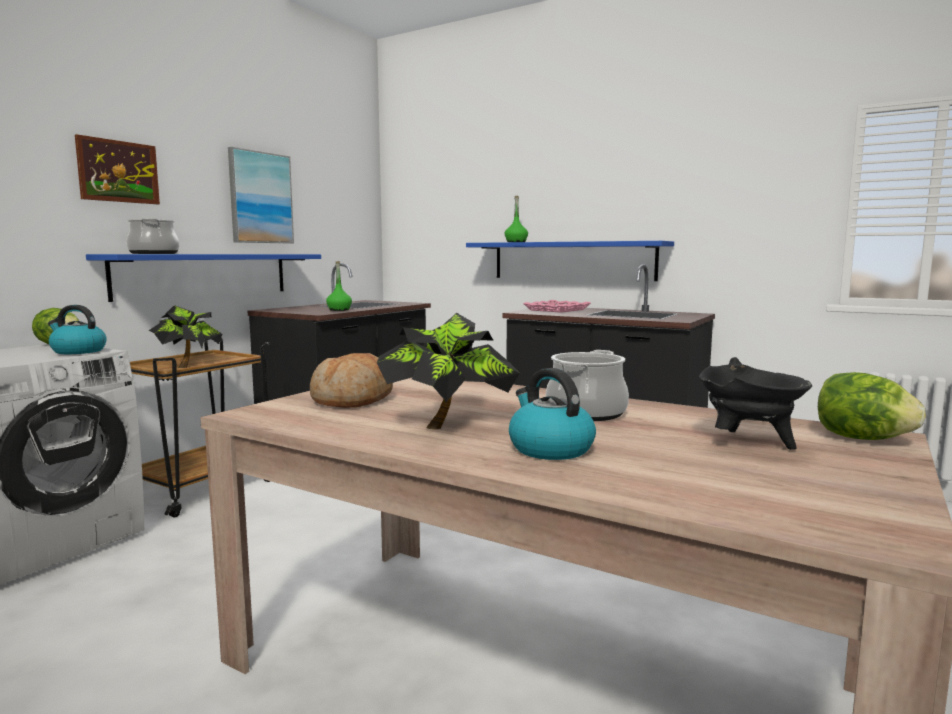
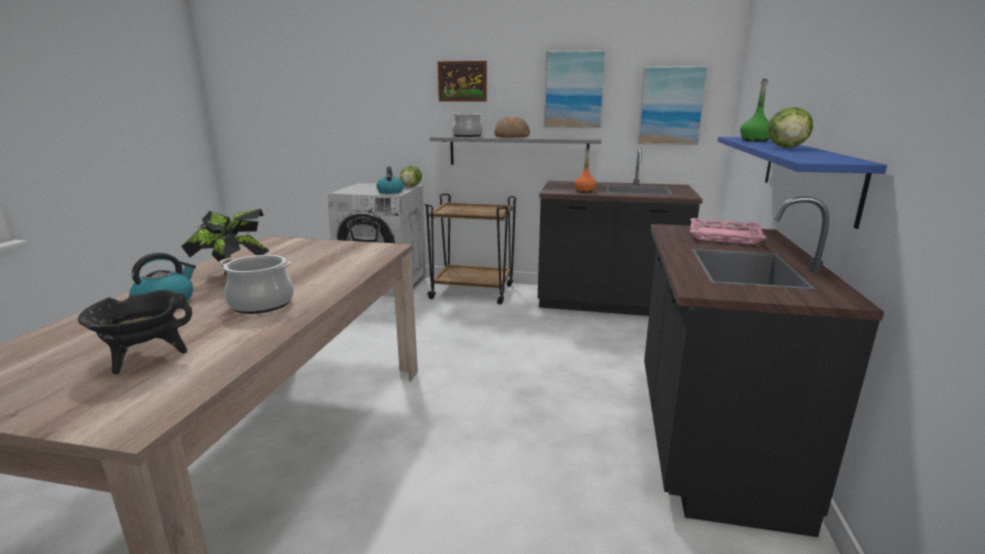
camera: 70 degrees right, 10 degrees up
(188, 366) = (459, 212): potted plant -> none
(205, 275) = (518, 151): blue shelf -> grey shelf
(339, 310) = (584, 191): green bottle -> orange bottle
(342, 221) = (671, 106): none -> picture
(353, 400) = (305, 250): bread -> bread (511, 136)
(862, 439) = (132, 409): lettuce -> lettuce (786, 147)

